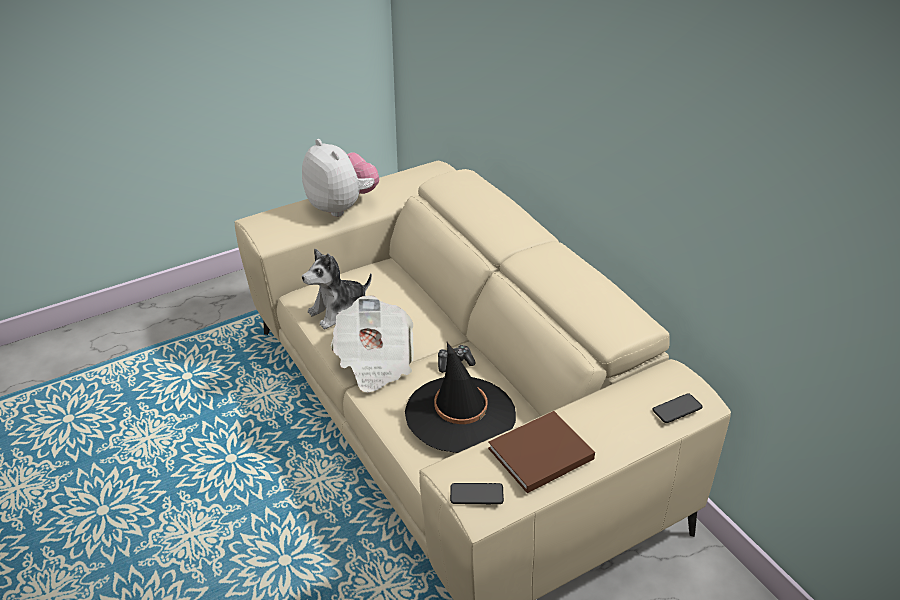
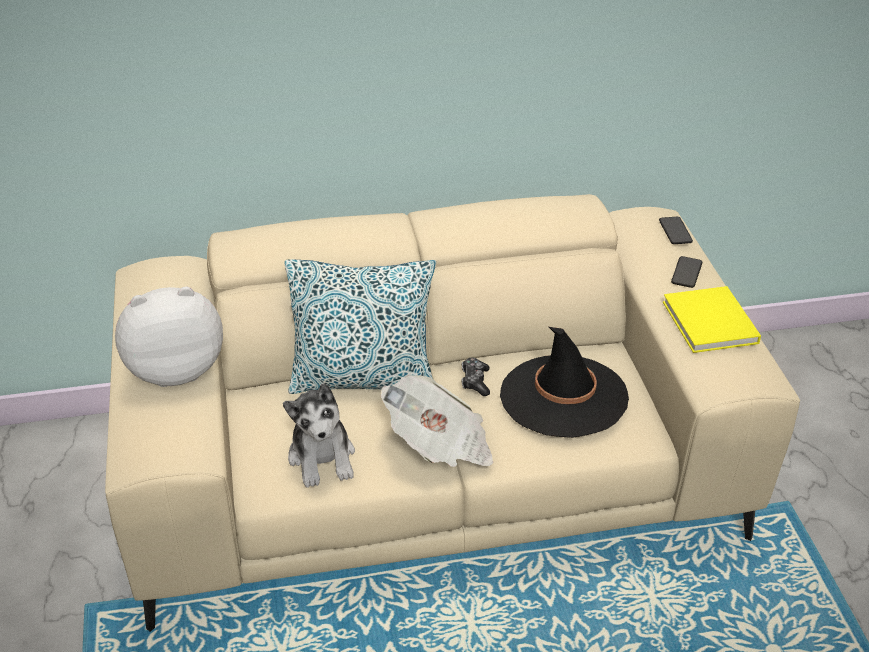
camera: 70 degrees left, 0 degrees up
(426, 308) = (363, 380): none -> pillow
(476, 494) = (754, 374): phone -> phone (686, 273)
(538, 455) = (711, 324): brown book -> yellow book

